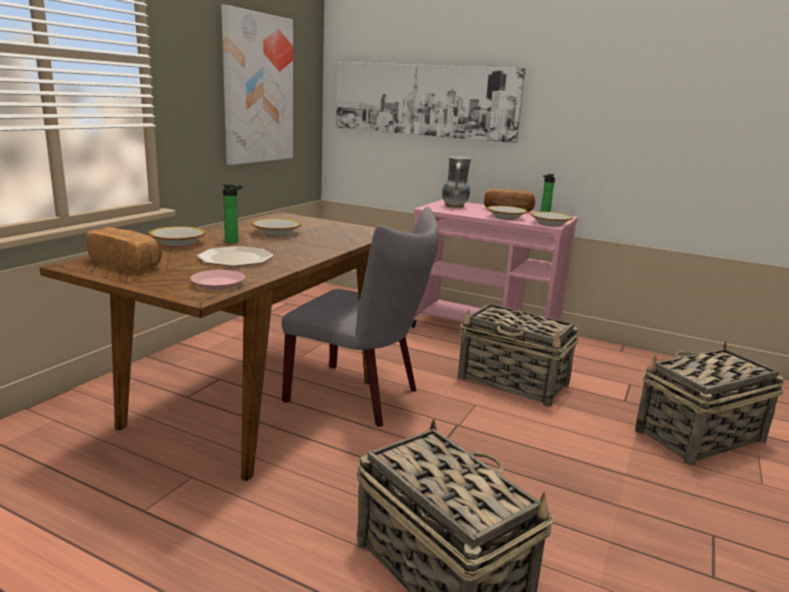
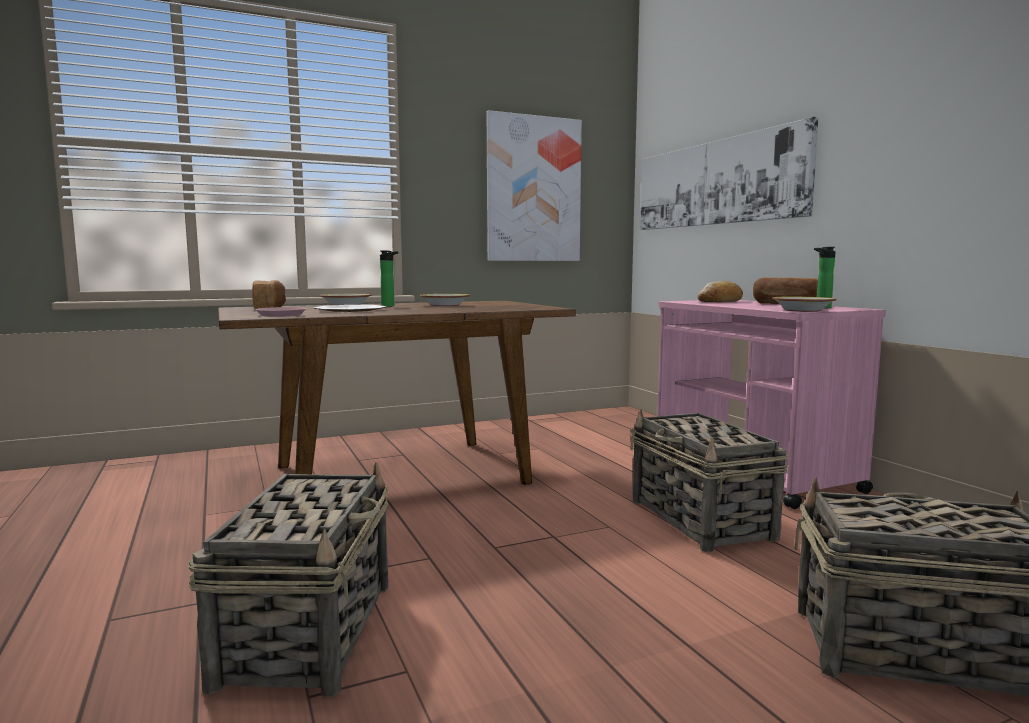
camera: 40 degrees right, 10 degrees down
(360, 396) = (497, 491): grey chair -> none
(455, 206) = (719, 301): vase -> bread
(505, 217) = (755, 306): bowl -> none

